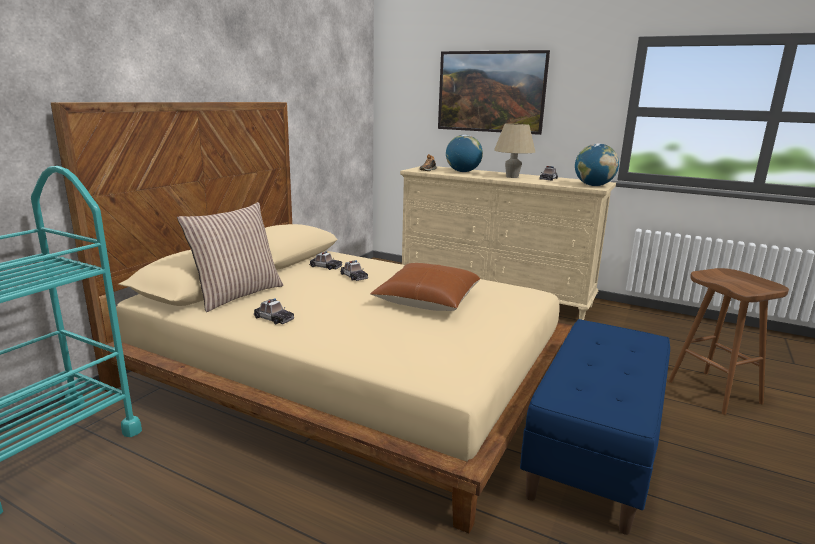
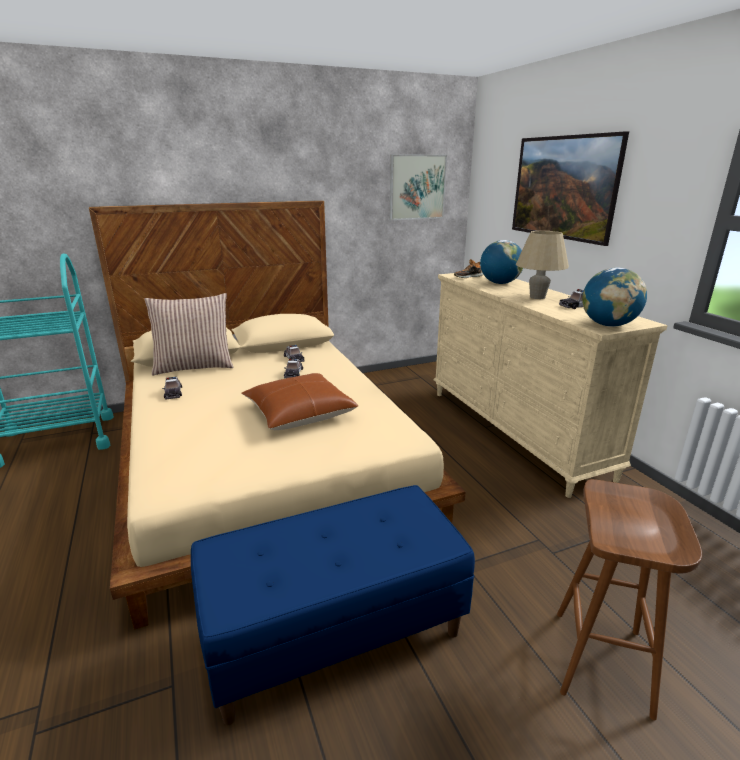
camera: 40 degrees right, 5 degrees up
(343, 92) = (417, 187): none -> picture

